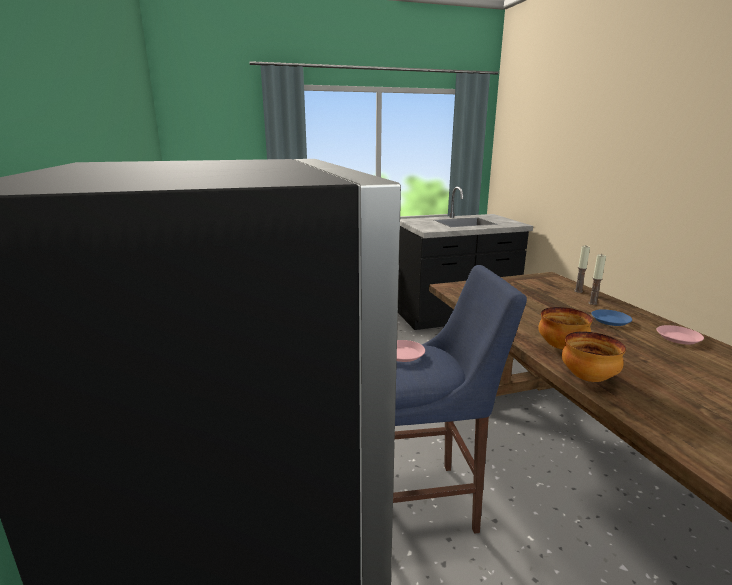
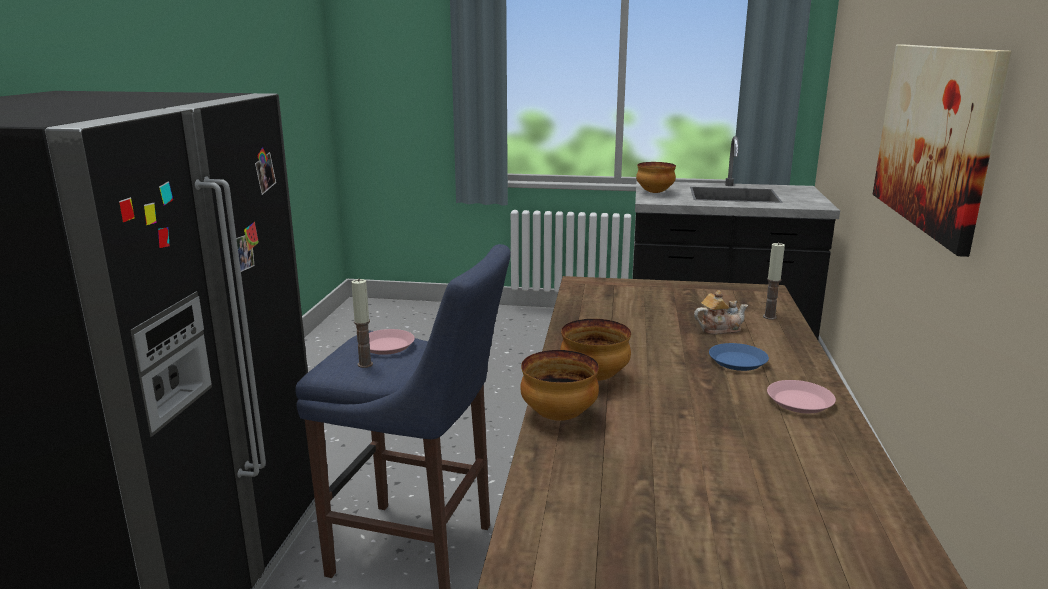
camera: 25 degrees right, 0 degrees up
(421, 225) = (654, 192): none -> bowl
(568, 303) = (719, 329): none -> teapot
(592, 303) = (758, 336): candle -> candle (365, 364)
(640, 177) = (933, 137): none -> picture

